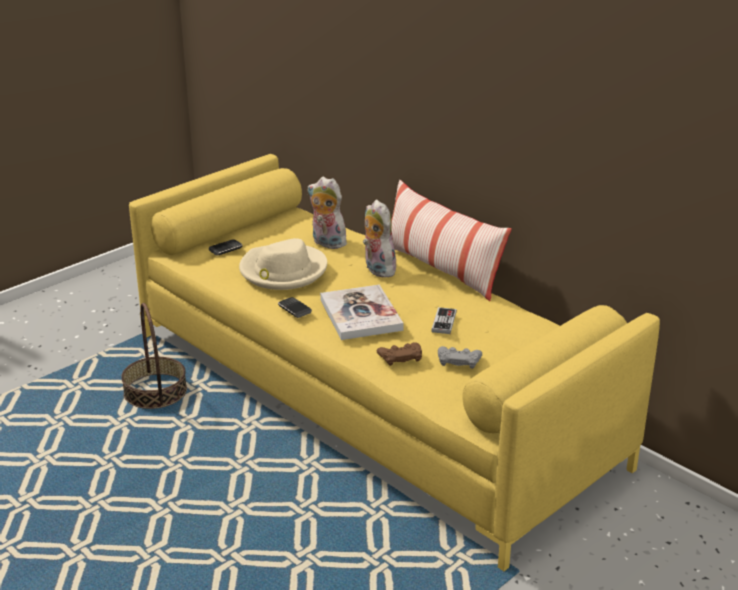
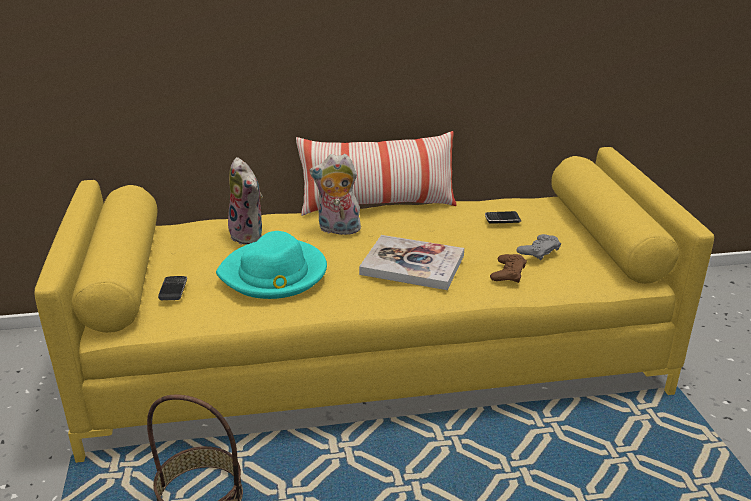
camera: 55 degrees left, 0 degrees up
(282, 271) = (274, 274): beige hat -> turquoise hat
(294, 309) = (359, 293): phone -> phone (502, 219)
(326, 243) = (249, 236): plush toy -> plush toy turned 105 degrees counterclockwise
(444, 322) = (470, 234): game controller -> none

